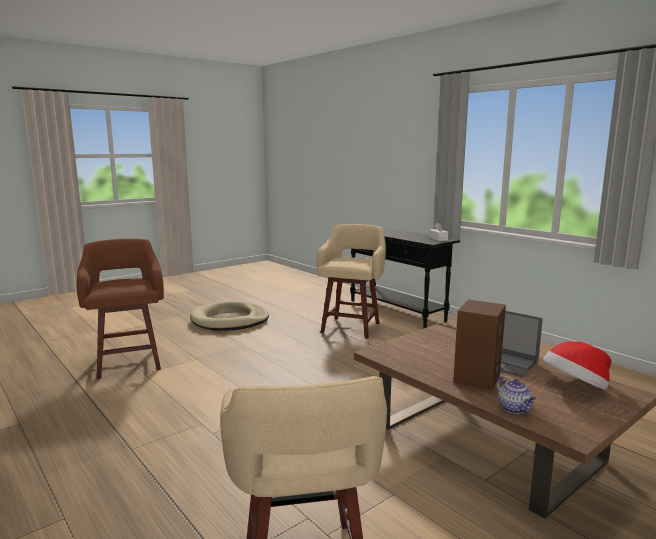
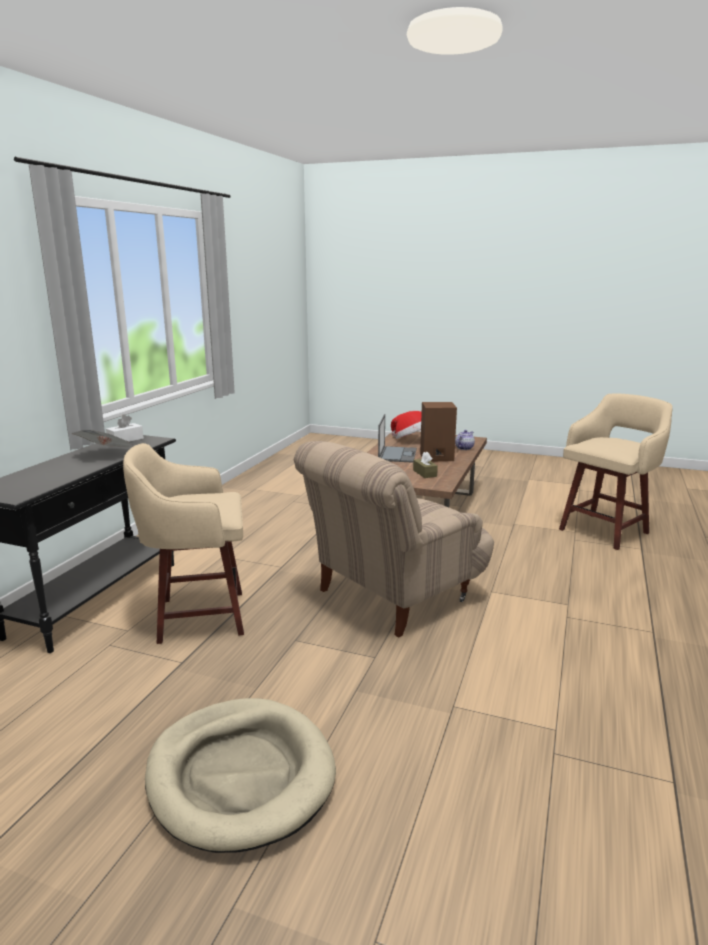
camera: 120 degrees left, 5 degrees up
(128, 362) = (556, 781): brown stool -> none
(311, 375) = (393, 596): none -> beige armchair
(407, 236) = (107, 454): none -> newspaper
(418, 356) = (424, 473): none -> brown tissue box

